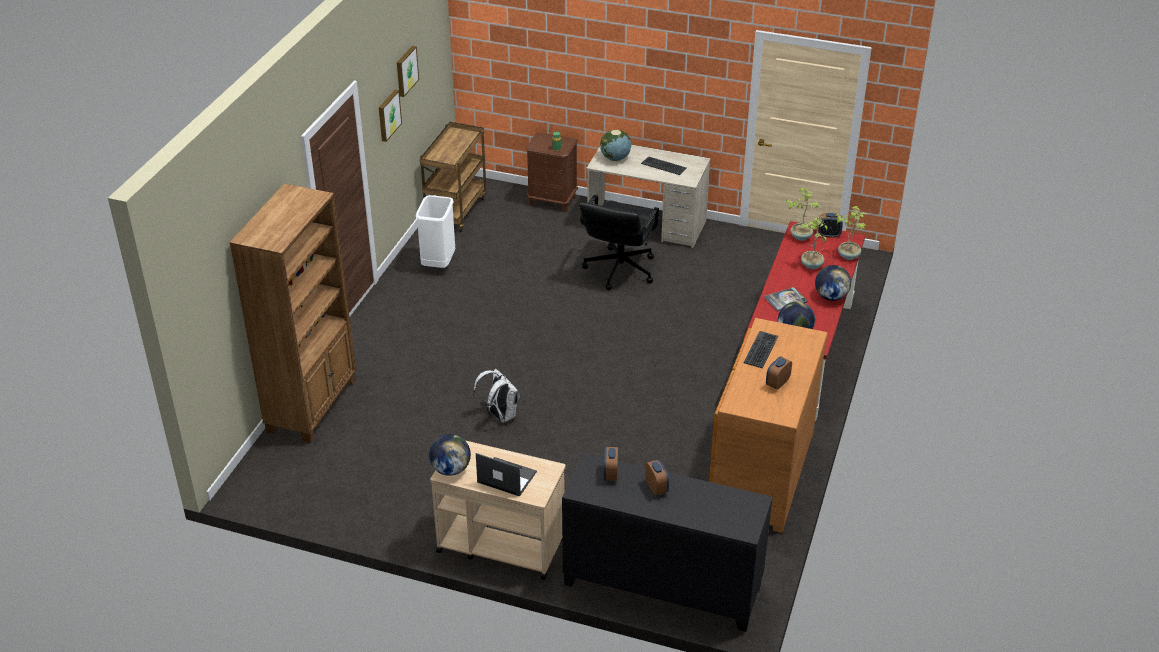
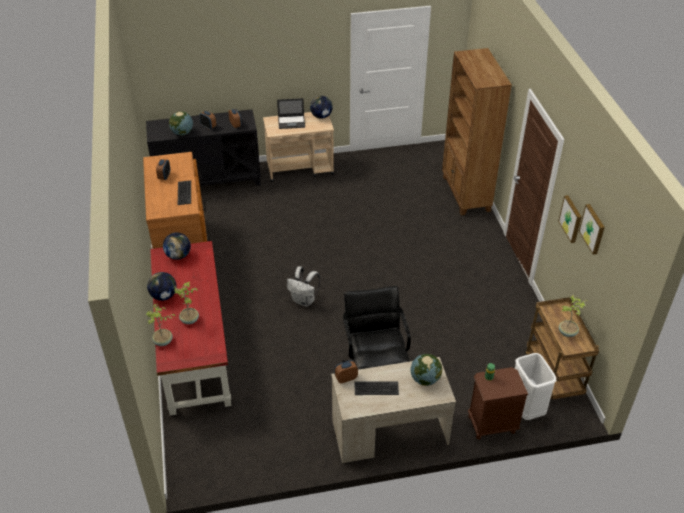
camera: 150 degrees right, 5 degrees up
(438, 264) = (507, 316): white trash can -> white trash can (525, 409)
(500, 415) = (359, 228): white backpack -> white backpack (304, 300)
(706, 491) = (182, 133): none -> globe
(785, 300) = (196, 280): book -> none
(800, 236) = (211, 347): potted plant -> potted plant (568, 333)
(829, 234) = (187, 359): alarm clock -> alarm clock (346, 378)

